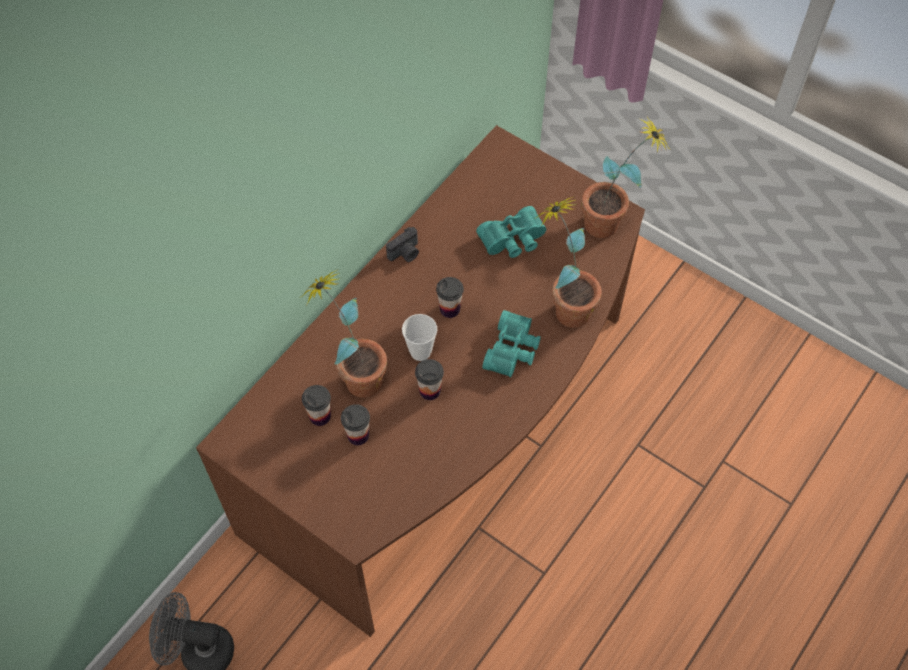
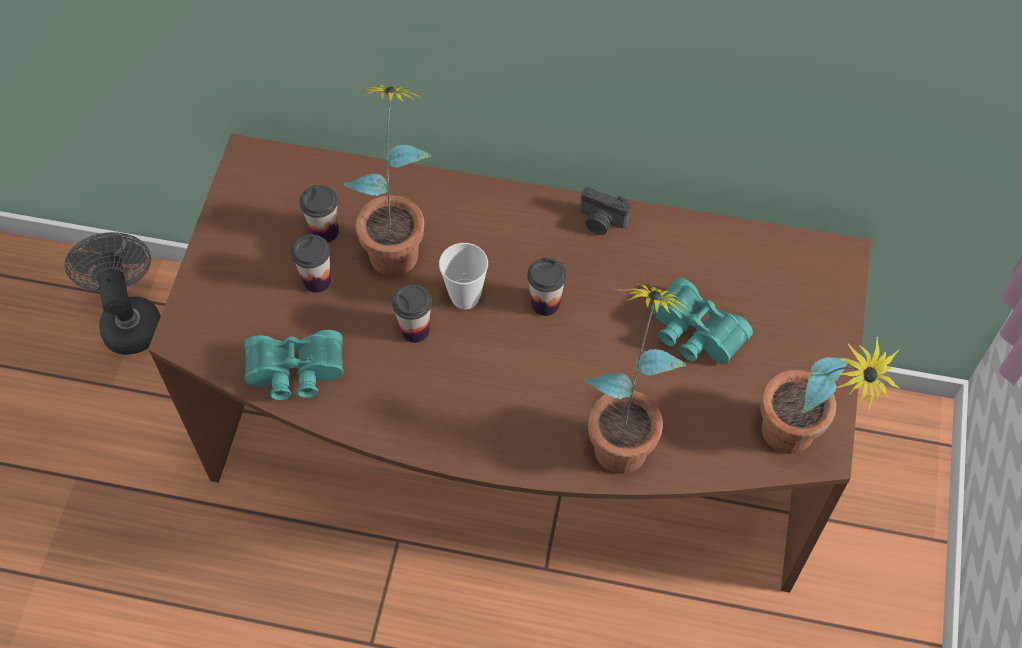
camera: 65 degrees right, 0 degrees up
(513, 350) = (522, 401): turquoise binoculars -> turquoise binoculars (296, 374)

